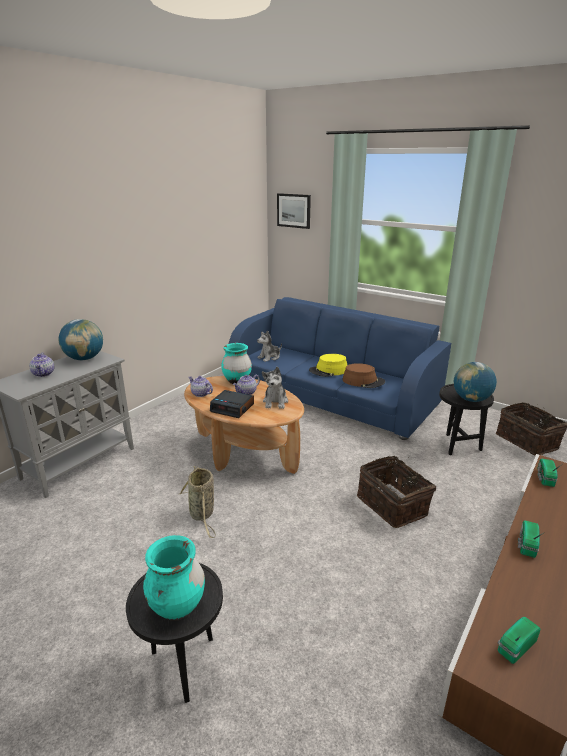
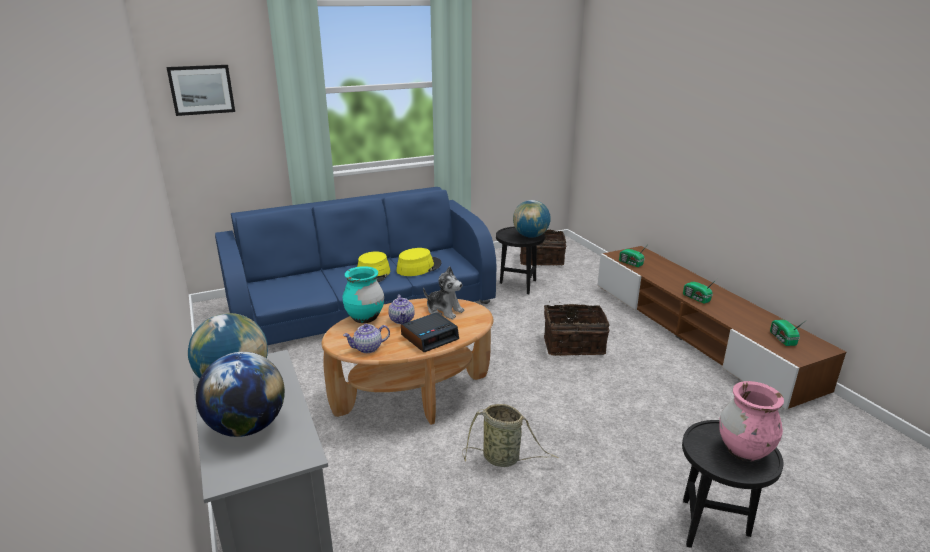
camera: 60 degrees left, 0 degrees up
(44, 374) = (247, 427): teapot -> globe
(178, 606) = (743, 451): turquoise vase -> pink vase
(269, 357) = (281, 295): plush toy -> none
(363, 381) = (418, 267): brown hat -> yellow hat

